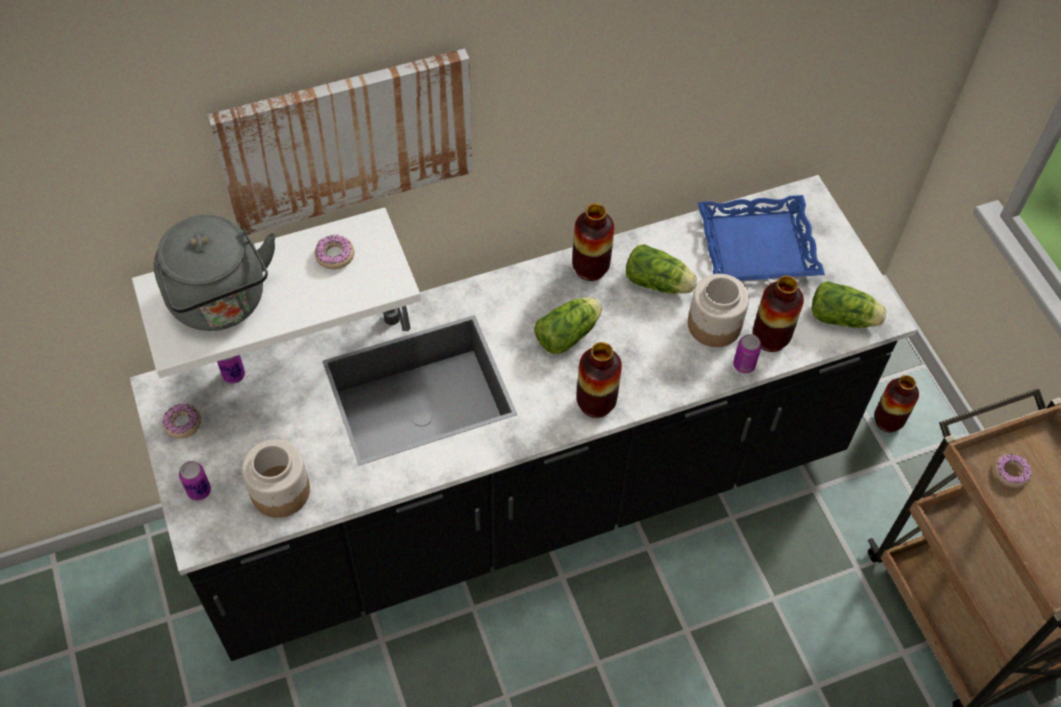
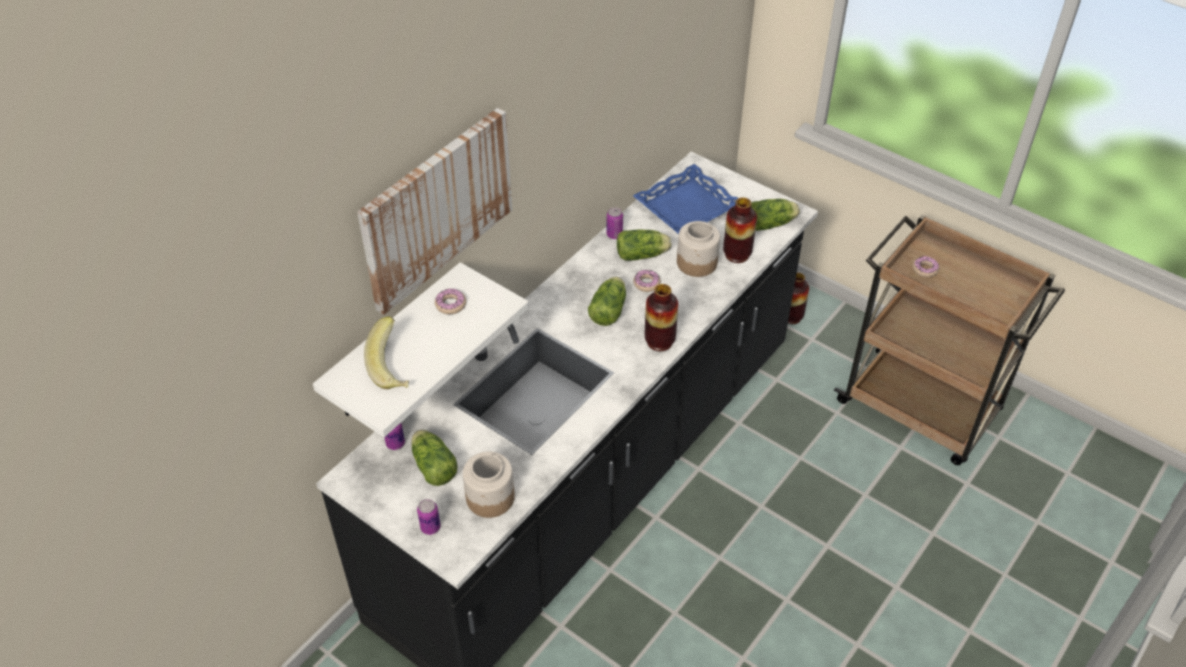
camera: 30 degrees left, 10 degrees down
(183, 423) = (382, 492): donut -> donut (646, 283)
(221, 303) = (394, 368): grey kettle -> banana
(252, 421) = (433, 465): none -> lettuce
(590, 268) = (591, 266): vase -> none
(744, 365) = (733, 277): can -> can (614, 234)

